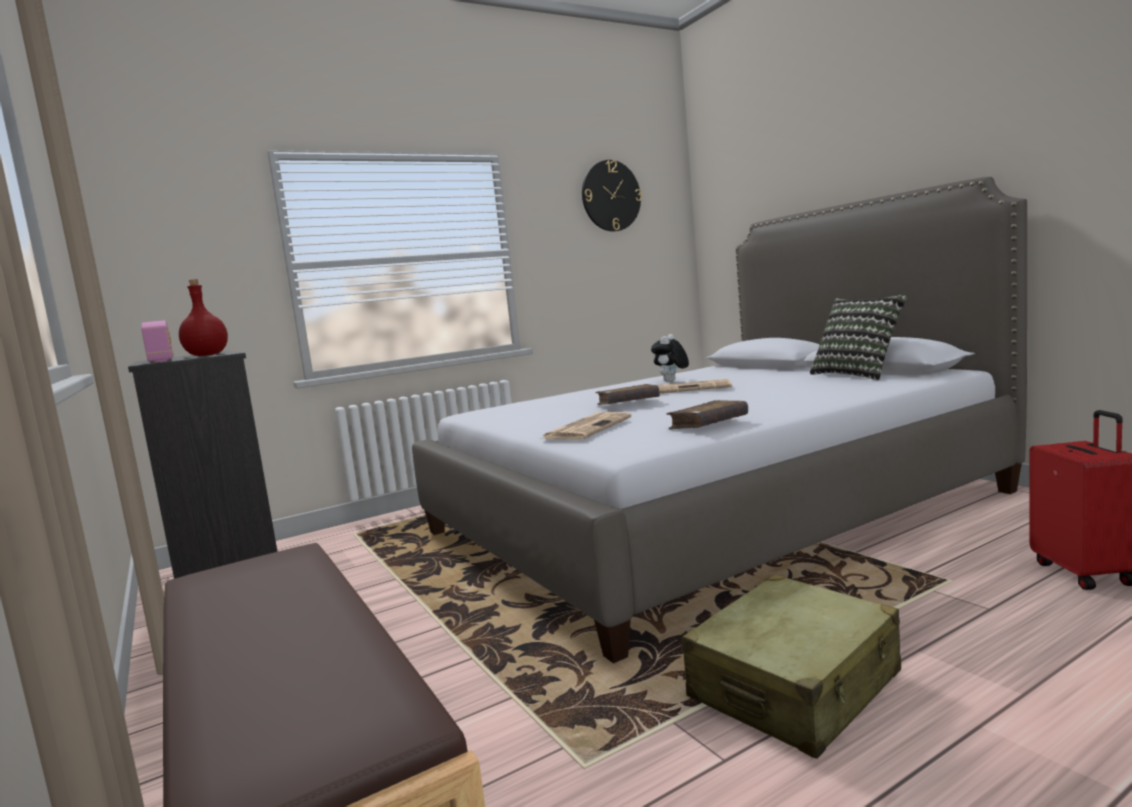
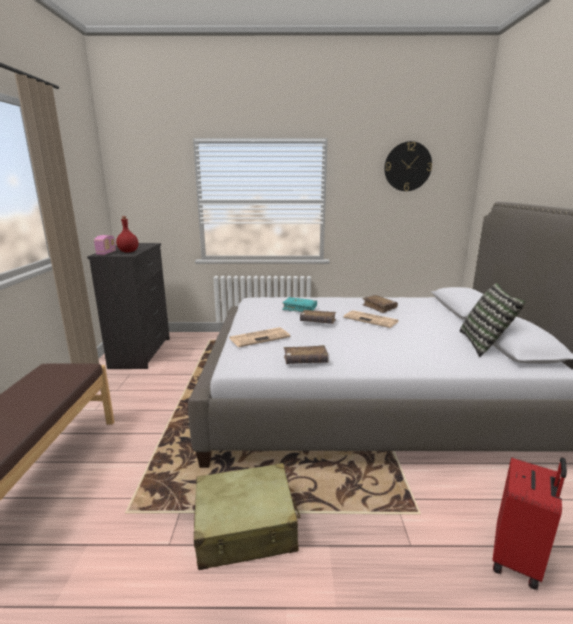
camera: 30 degrees right, 10 degrees up
(573, 401) = (300, 309): none -> turquoise book
(671, 381) = (379, 307): plush toy -> brown book

